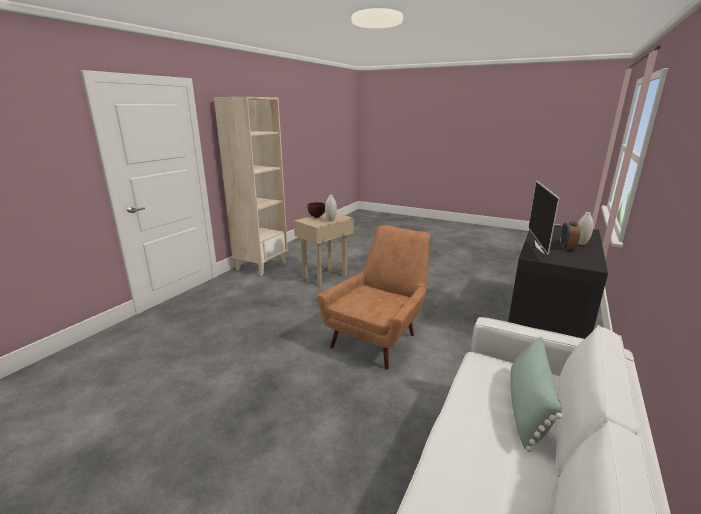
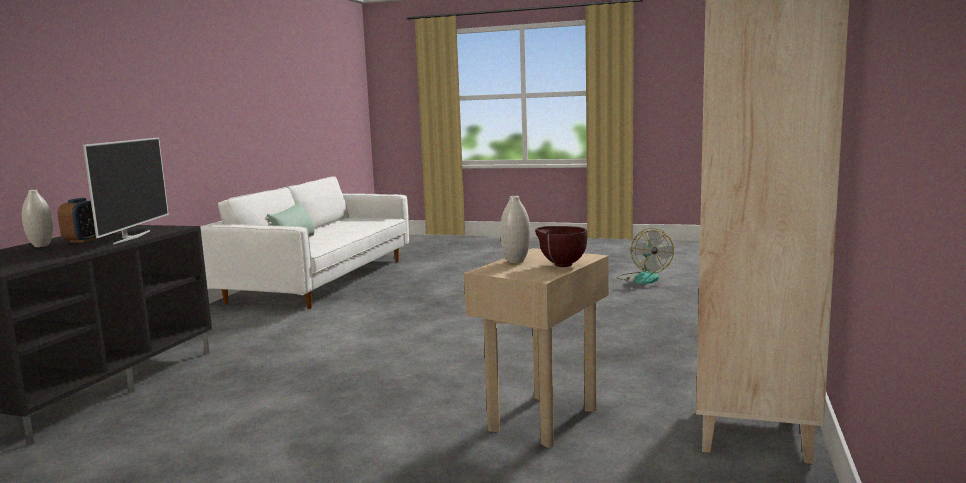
camera: 170 degrees right, 10 degrees down
(90, 413) = (643, 278): none -> fan
(379, 337) = (398, 337): brown armchair -> none

